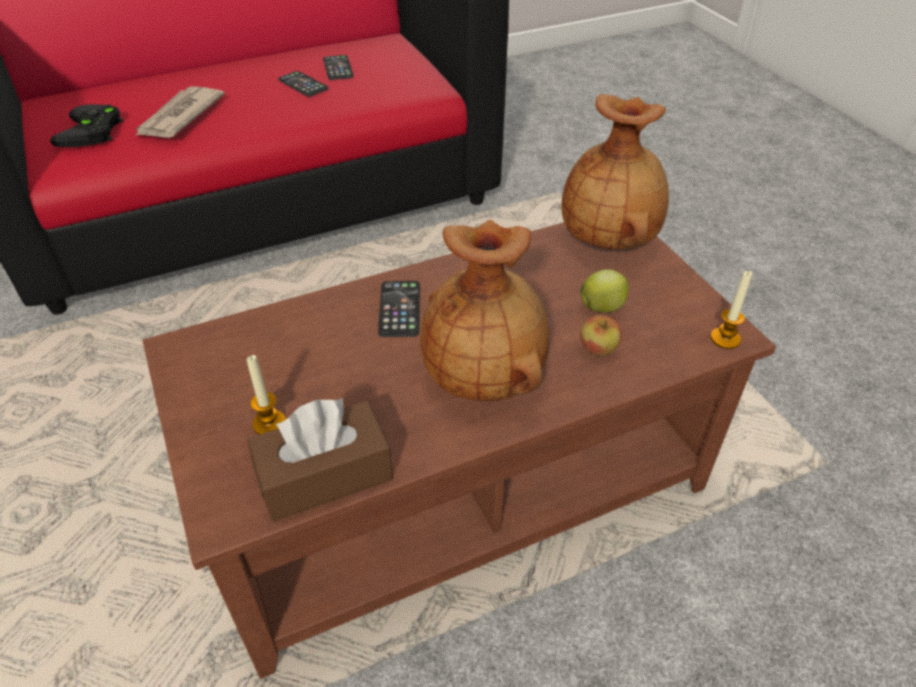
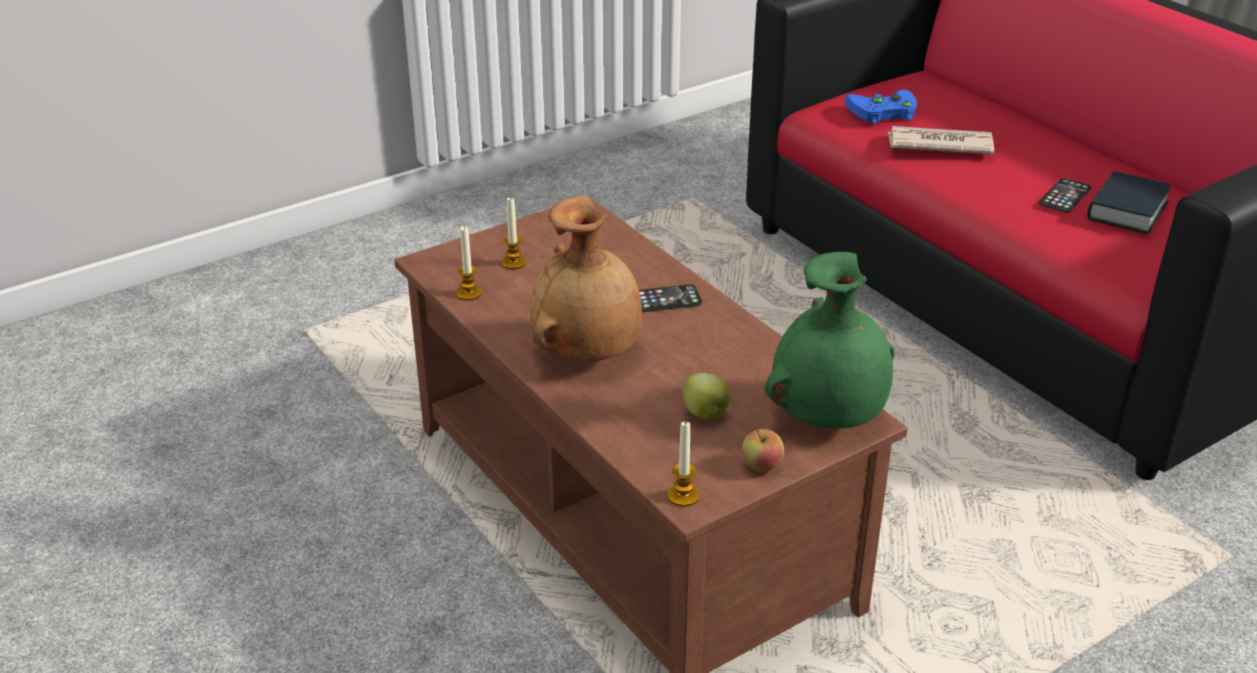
camera: 80 degrees right, 10 degrees down
(92, 132) = (881, 112): black game controller -> blue game controller
(325, 475) = (469, 293): brown tissue box -> candle
(338, 68) = (1126, 211): phone -> book
(598, 349) = (641, 413): apple -> apple (761, 466)
(609, 239) = (829, 416): brown vase -> green vase

